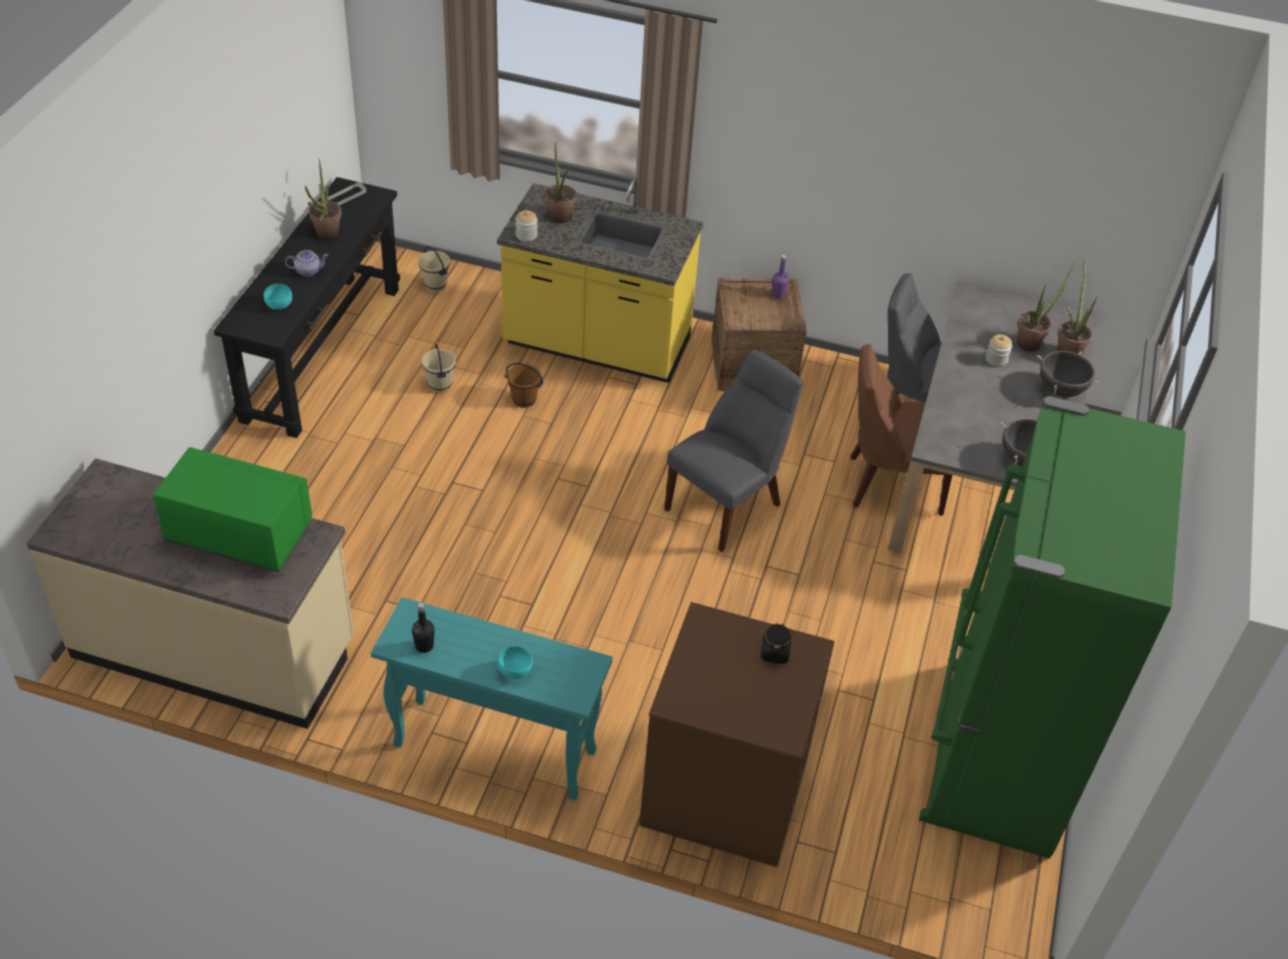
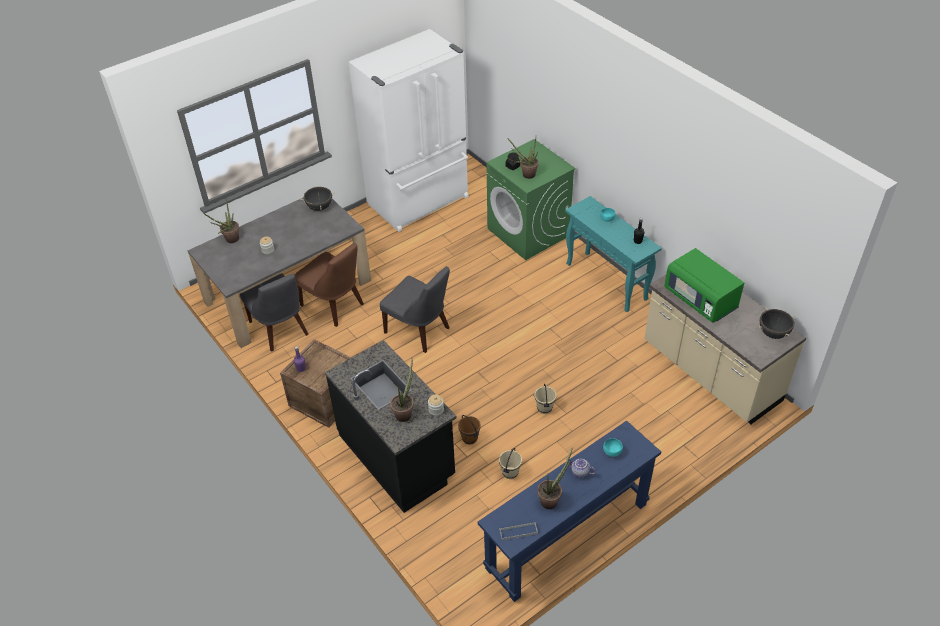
camera: 140 degrees left, 0 degrees up
(322, 353) = (567, 535): black console table -> blue console table
(435, 285) = (458, 559): beige bucket -> beige bucket (545, 408)
(596, 345) = (397, 456): yellow counter -> black counter
(723, 791) = (528, 232): brown washing machine -> green washing machine
(727, 505) = (419, 331): grey chair -> grey chair turned 135 degrees counterclockwise
(993, 756) = (420, 201): green fridge -> white fridge
(1032, 341) = (239, 251): potted plant -> potted plant (526, 175)
(1060, 390) = (261, 226): black cooking pot -> black cooking pot (773, 333)

